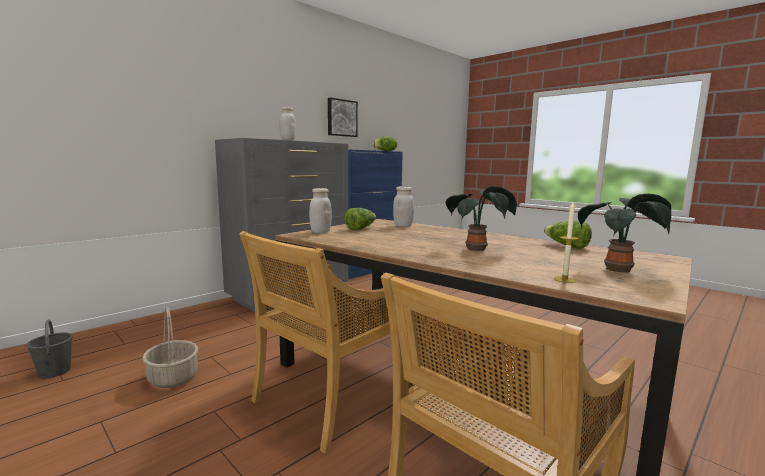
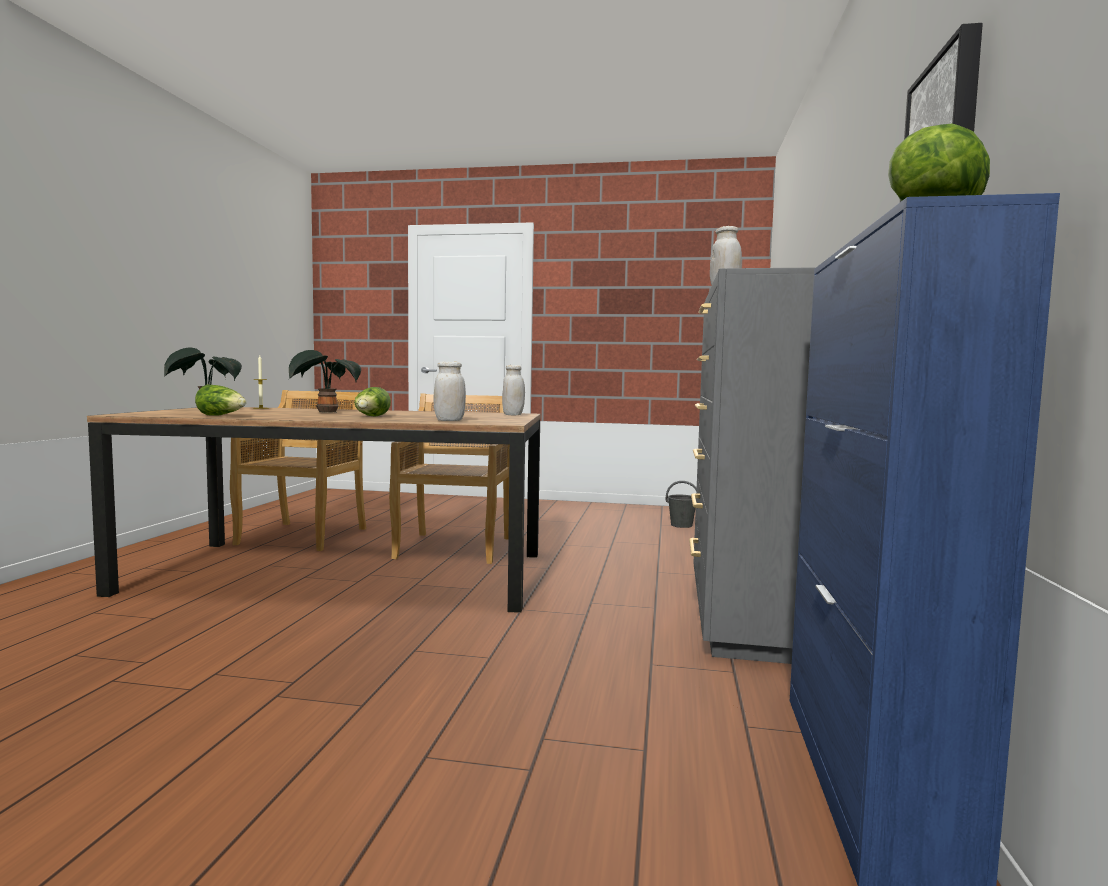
camera: 145 degrees right, 5 degrees down
(172, 377) = (598, 536): basket -> none
(360, 228) = (487, 417): lettuce -> lettuce (371, 417)

